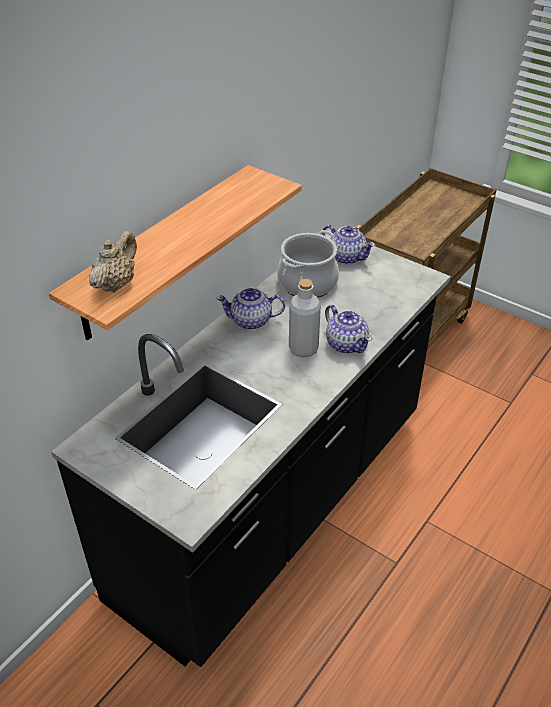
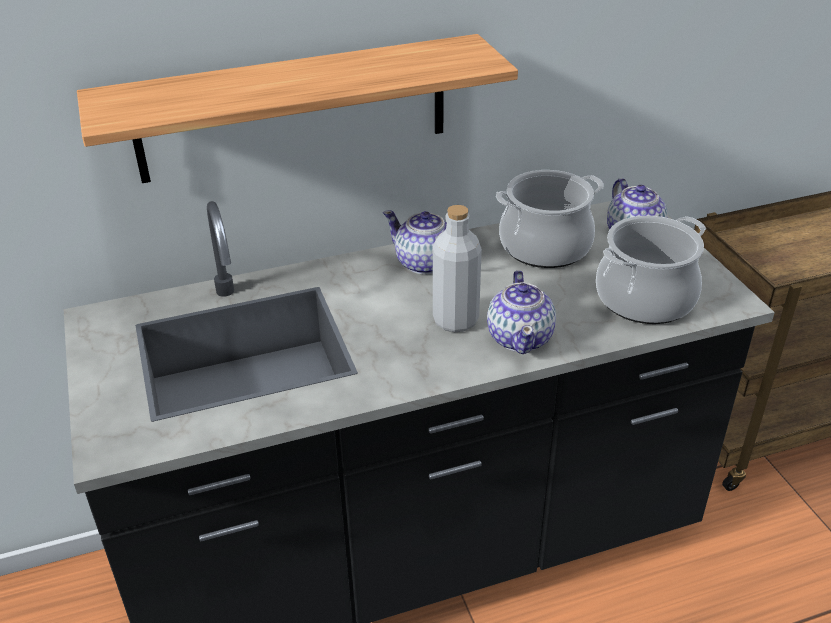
camera: 35 degrees right, 5 degrees down
(116, 284) = (151, 102): beige teapot -> none
(386, 294) = (645, 299): none -> cooking pot

